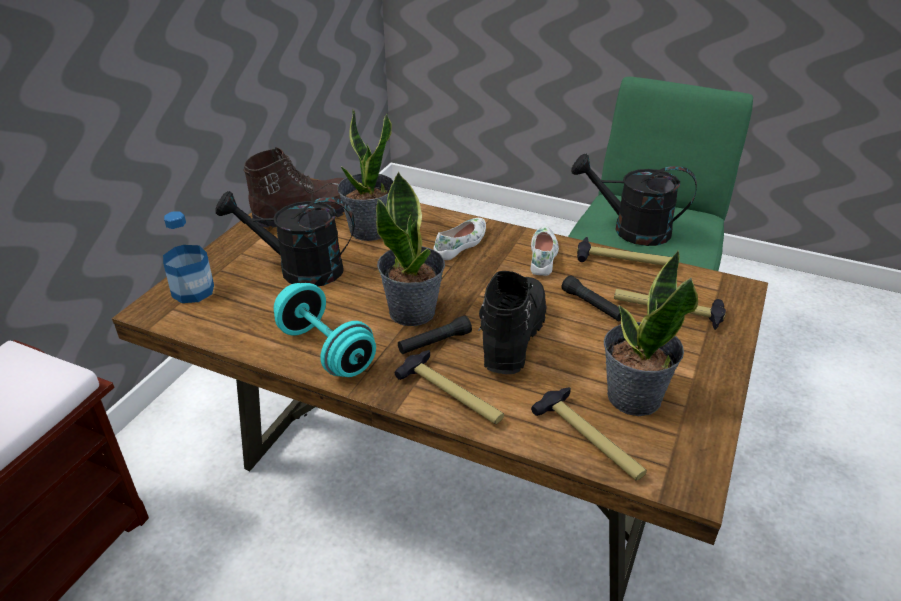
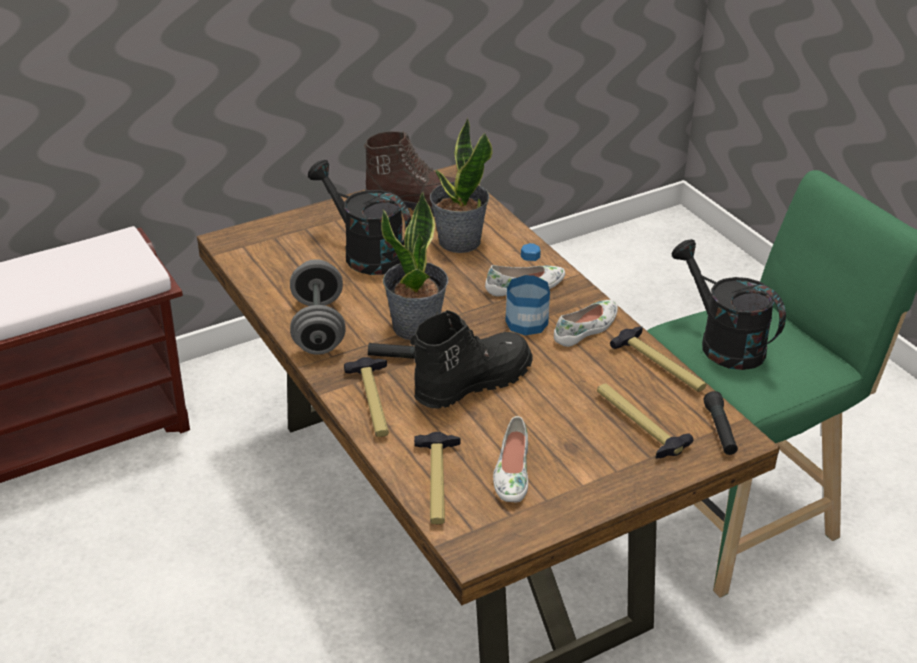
camera: 35 degrees right, 0 degrees up
(193, 291) = (270, 238): bottle -> bottle (526, 322)
(326, 350) = (318, 327): turquoise dumbbell -> grey dumbbell
(592, 305) = (574, 389): black flashlight -> black flashlight (720, 430)
(633, 397) = (511, 472): potted plant -> white shoe

